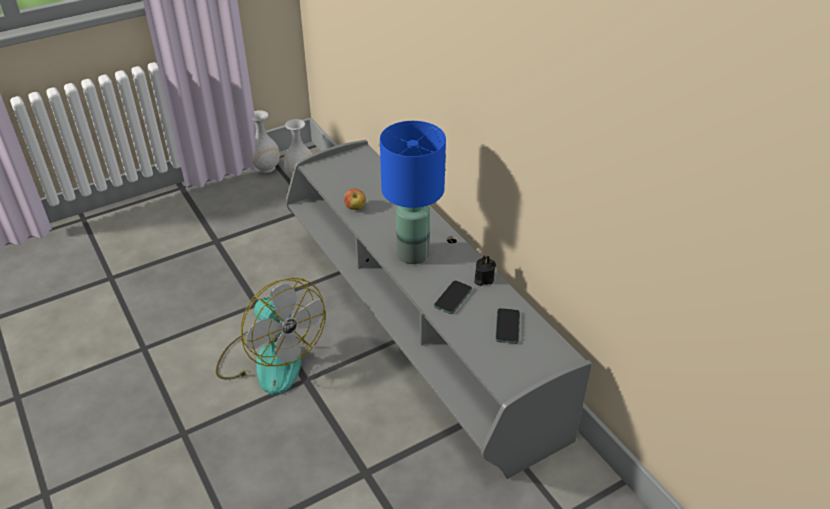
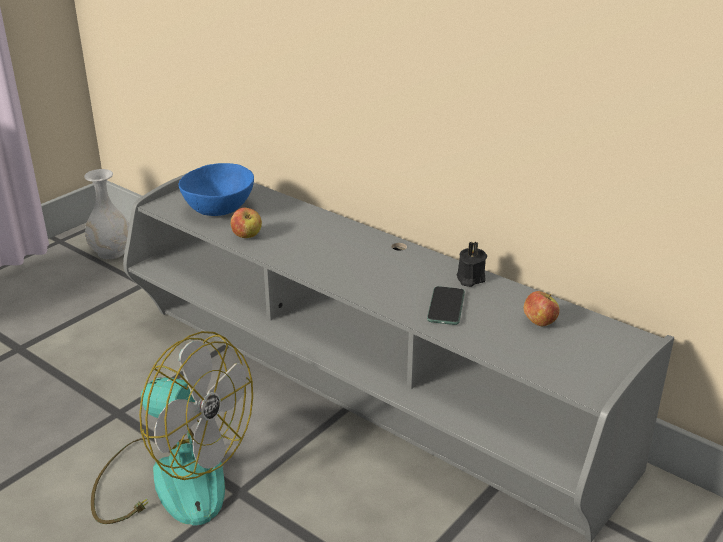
camera: 20 degrees left, 10 degrees down
(266, 168) = (56, 251): white vase -> none
(349, 180) = (221, 209): none -> blue bowl
(414, 254) = (360, 270): blue table lamp -> none
(507, 326) = (539, 322): phone -> apple

